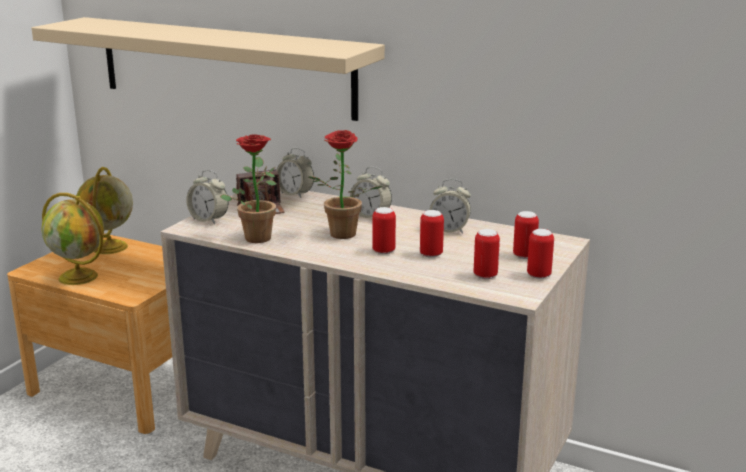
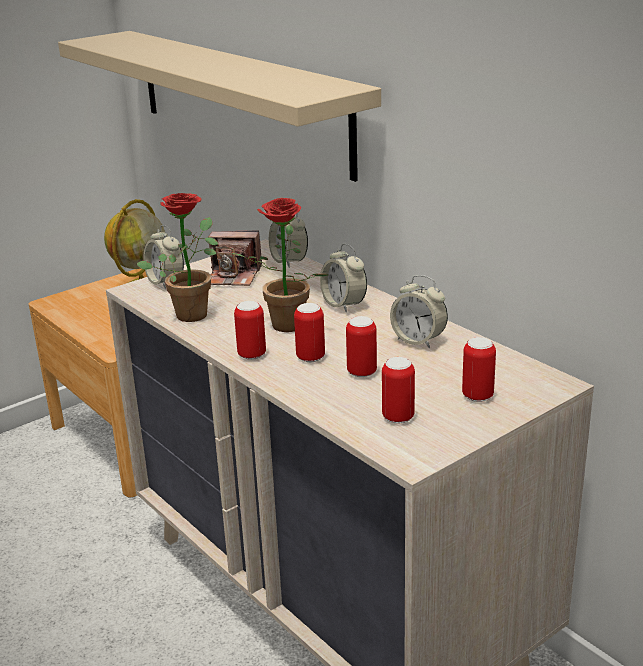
camera: 25 degrees right, 5 degrees up
(79, 277) = (87, 318): globe -> none
(539, 275) = (467, 431): can -> can (252, 355)

